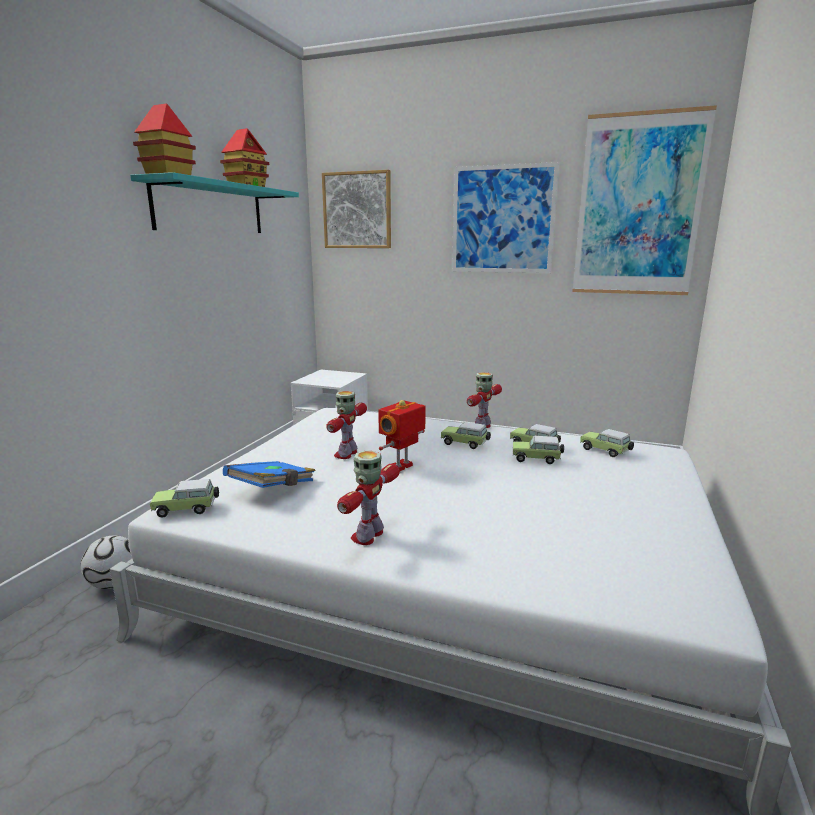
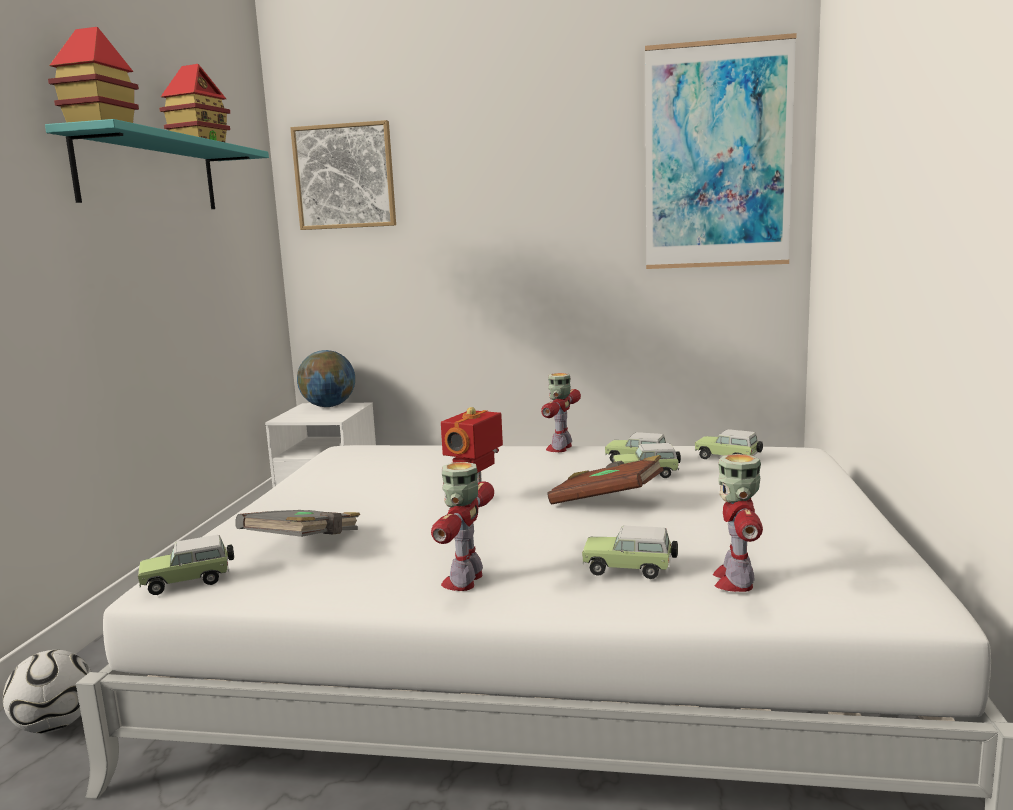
camera: 10 degrees left, 5 degrees down
(273, 489) = (305, 545): blue book -> grey book
(336, 374) = (329, 406): none -> globe
(347, 454) = (391, 494): toy robot -> toy robot (735, 580)
(465, 444) = (548, 467): toy car -> toy car (630, 569)
(496, 480) = (606, 501): none -> brown book
(502, 219) = (547, 180): picture -> none

